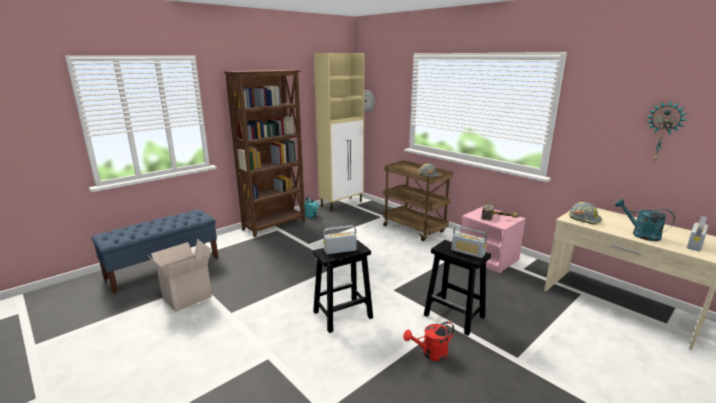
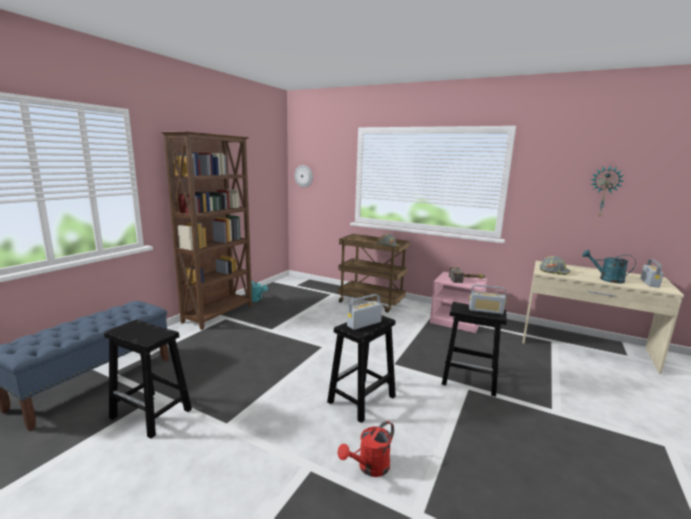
camera: 20 degrees left, 5 degrees down
(187, 296) = (152, 414): cardboard box -> black stool
(342, 204) = (281, 285): beige cabinet -> none
(430, 354) = (477, 422): red watering can -> red watering can (369, 468)

